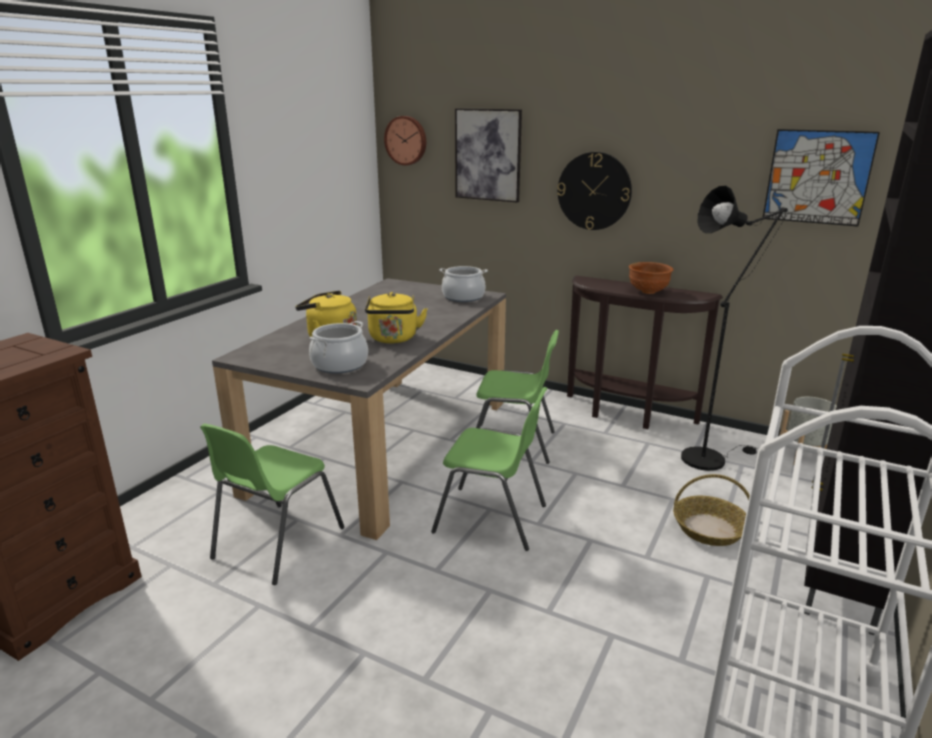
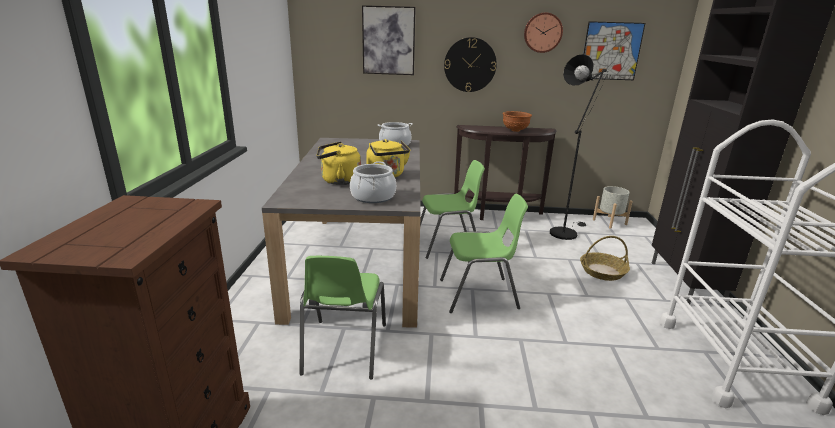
camera: 25 degrees left, 0 degrees up
(406, 140) = (318, 30): wall clock -> wall clock (542, 32)

